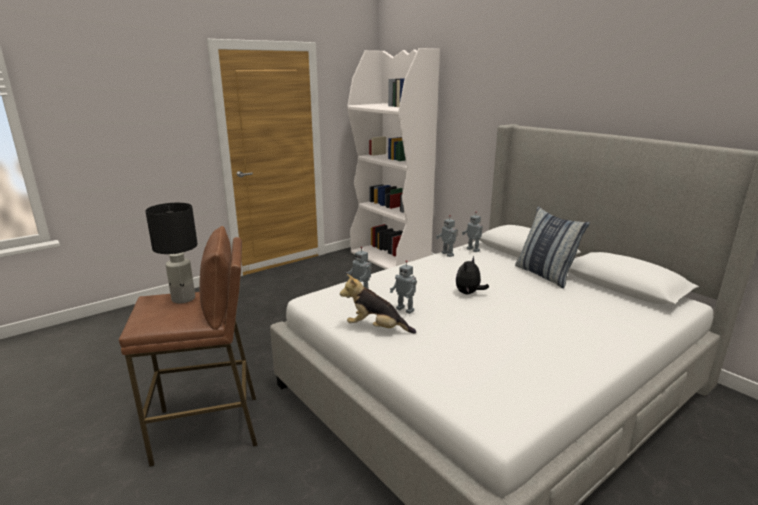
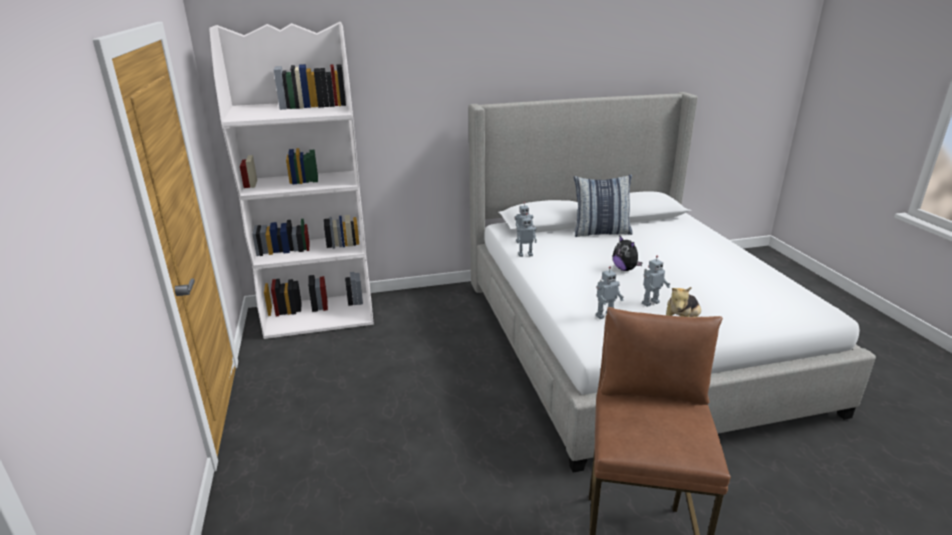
camera: 65 degrees left, 5 degrees up
(184, 299) = (633, 415): black table lamp -> none

